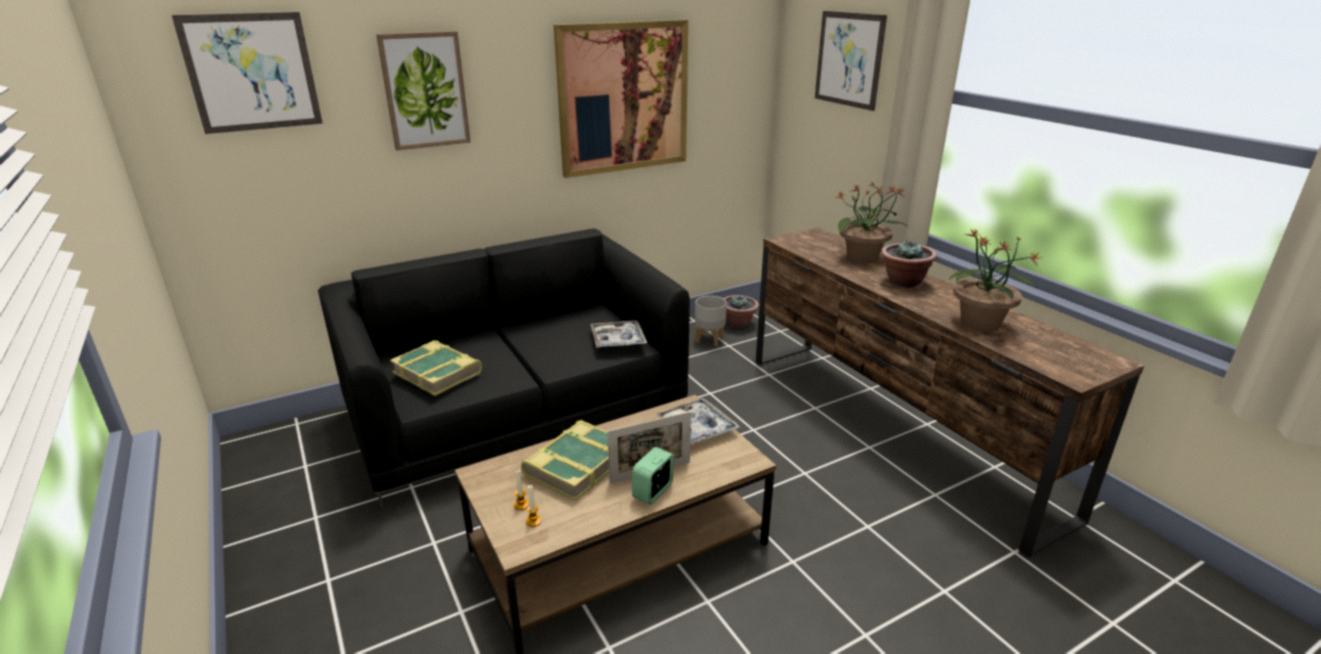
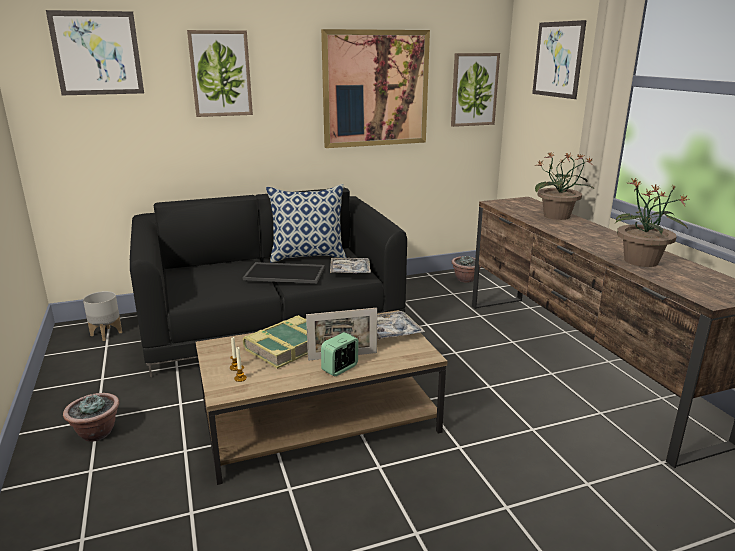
camera: 10 degrees right, 5 degrees down
(438, 373) = (206, 281): book -> none
(538, 350) = (285, 273): none -> tray
(557, 321) = (308, 256): none -> pillow
(709, 340) = (438, 288): grey planter -> grey planter (106, 334)
(740, 91) = (474, 89): none -> picture
(903, 282) = (585, 232): potted plant -> potted plant (96, 433)

